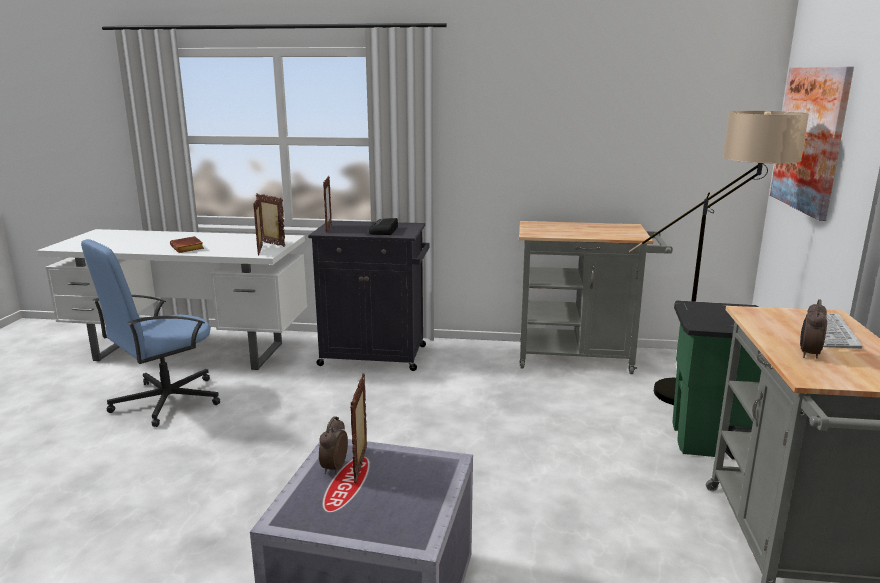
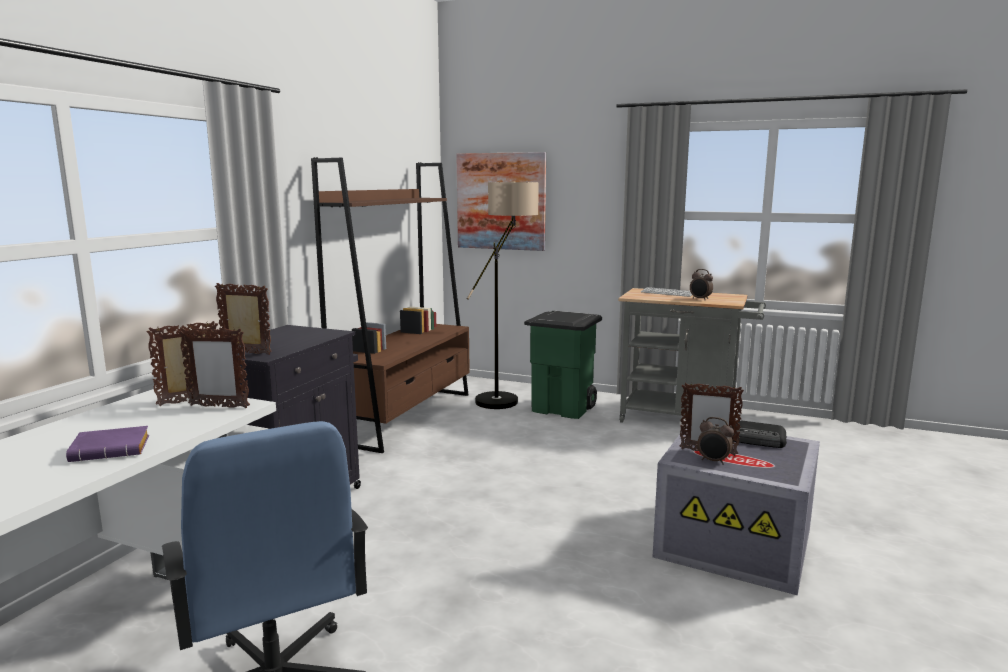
camera: 75 degrees left, 5 degrees down
(188, 248) = (113, 450): brown book -> purple book
(384, 231) = (302, 337): radio -> radio (758, 440)
(582, 358) = (406, 416): grey cart -> brown bookcase

